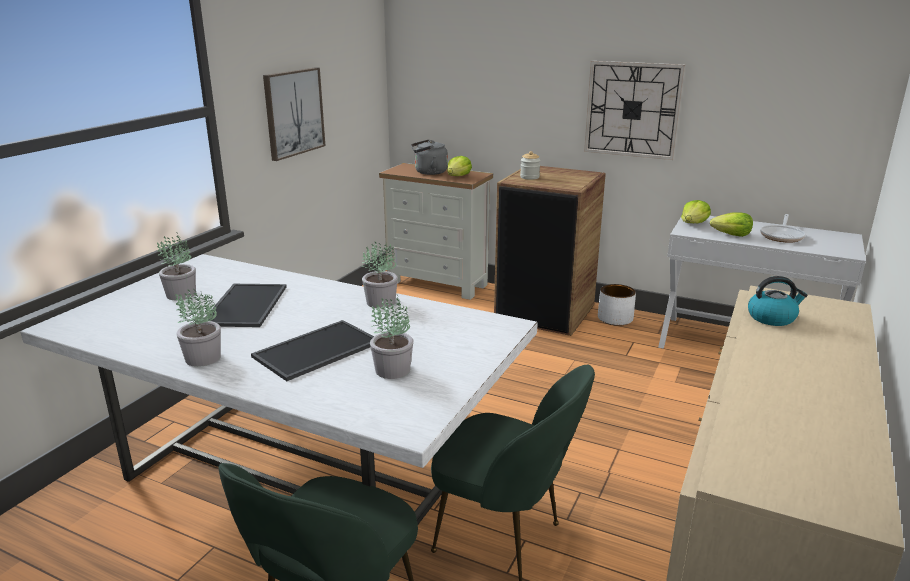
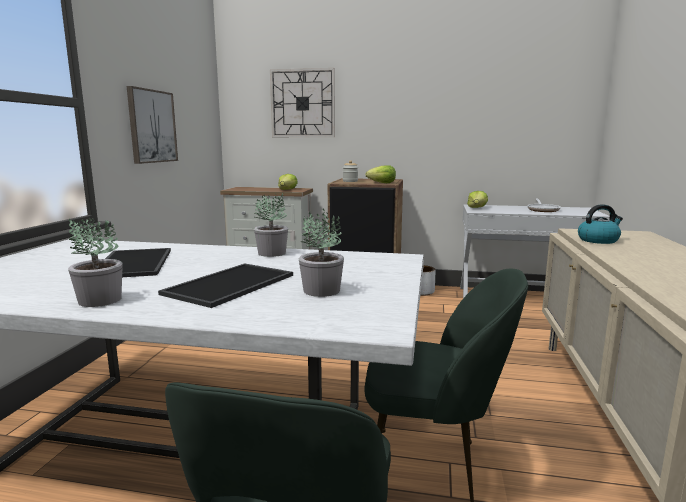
camera: 15 degrees left, 10 degrees down
(181, 294) = (55, 261): potted plant -> none
(428, 172) = (261, 189): grey kettle -> none
(632, 109) = (419, 130): wall clock -> wall clock (302, 103)
(731, 235) = (509, 211): lettuce -> lettuce (382, 183)

